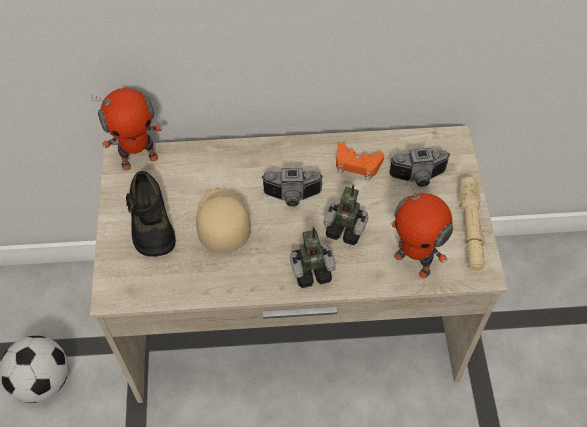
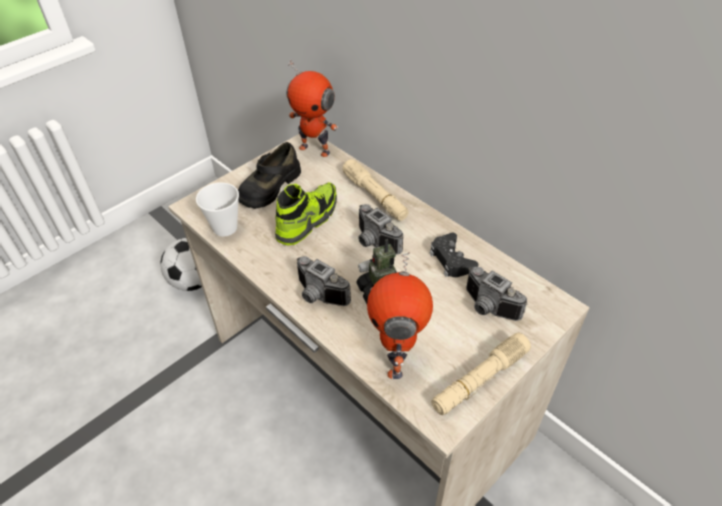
camera: 50 degrees right, 10 degrees down
(168, 287) = (225, 228): none -> cup
(221, 223) = (307, 220): beige cap -> shoe
(243, 161) = (375, 196): none -> beige flashlight
(311, 270) = (318, 296): toy robot -> camera
(357, 164) = (451, 260): orange game controller -> black game controller

